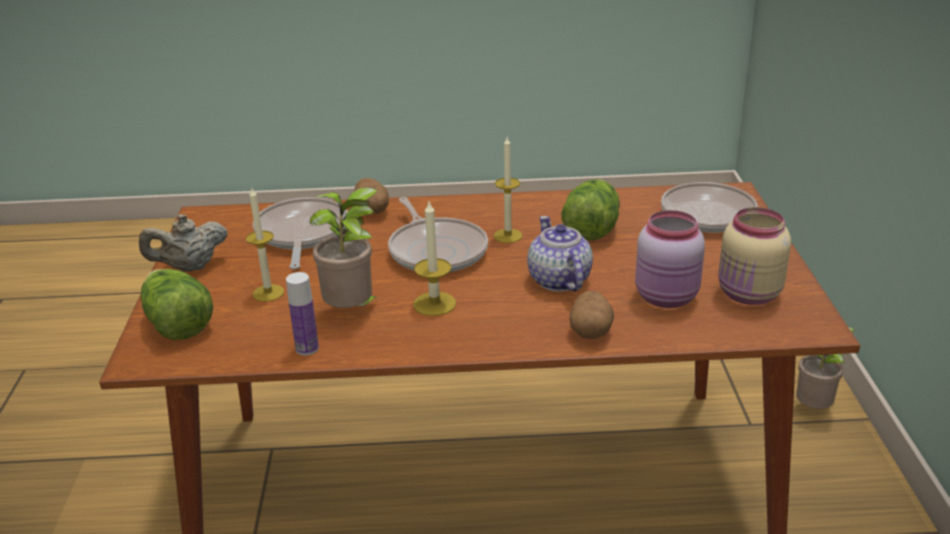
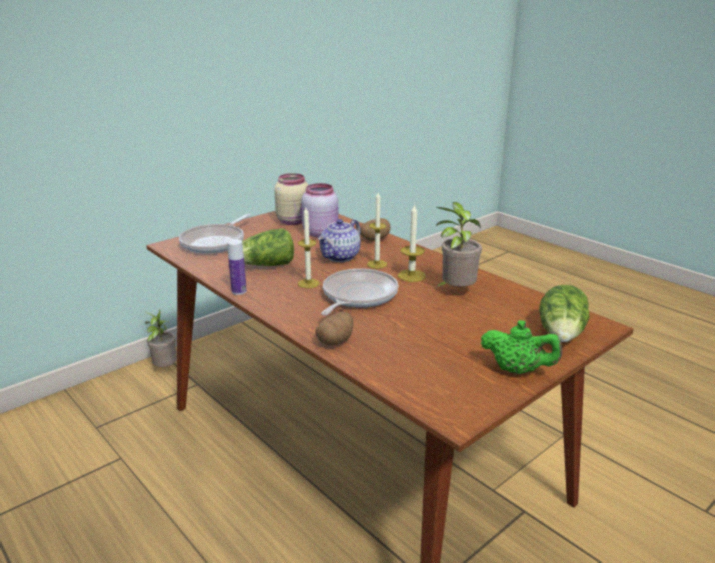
camera: 130 degrees left, 5 degrees down
(189, 267) = (517, 370): beige teapot -> green teapot
(268, 293) = (486, 324): candle -> candle (377, 264)
(301, 235) = (410, 351): frying pan -> none
(307, 348) = (502, 289): bottle -> bottle (239, 291)

